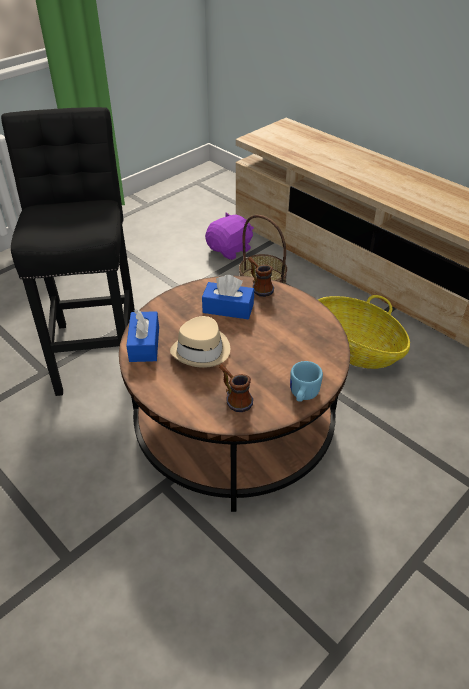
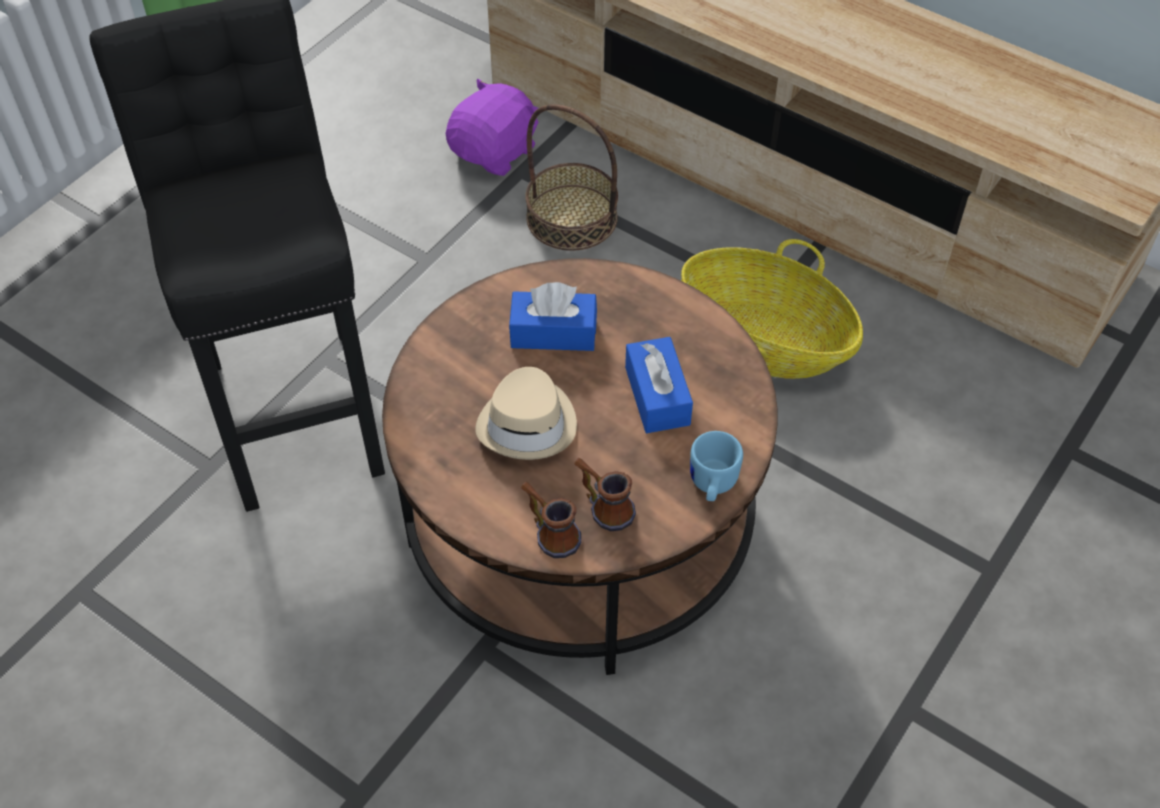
camera: 10 degrees left, 10 degrees up
(144, 344) = (426, 426): blue tissue box -> blue tissue box (657, 396)
(259, 287) = (598, 280): mug -> mug (550, 533)

